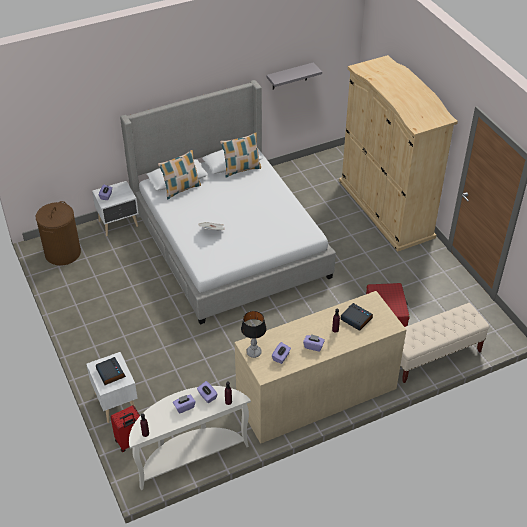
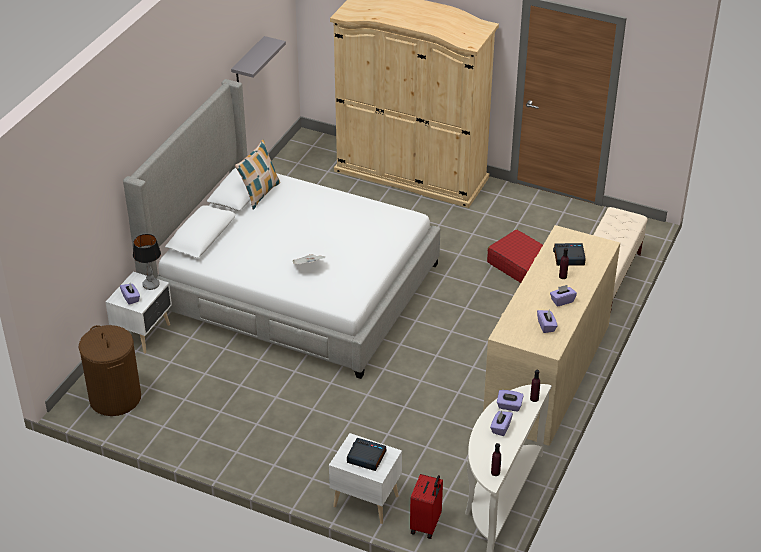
camera: 40 degrees left, 5 degrees down
(181, 189) = (219, 244): pillow -> none
(254, 352) = (517, 337): table lamp -> table lamp (151, 285)

